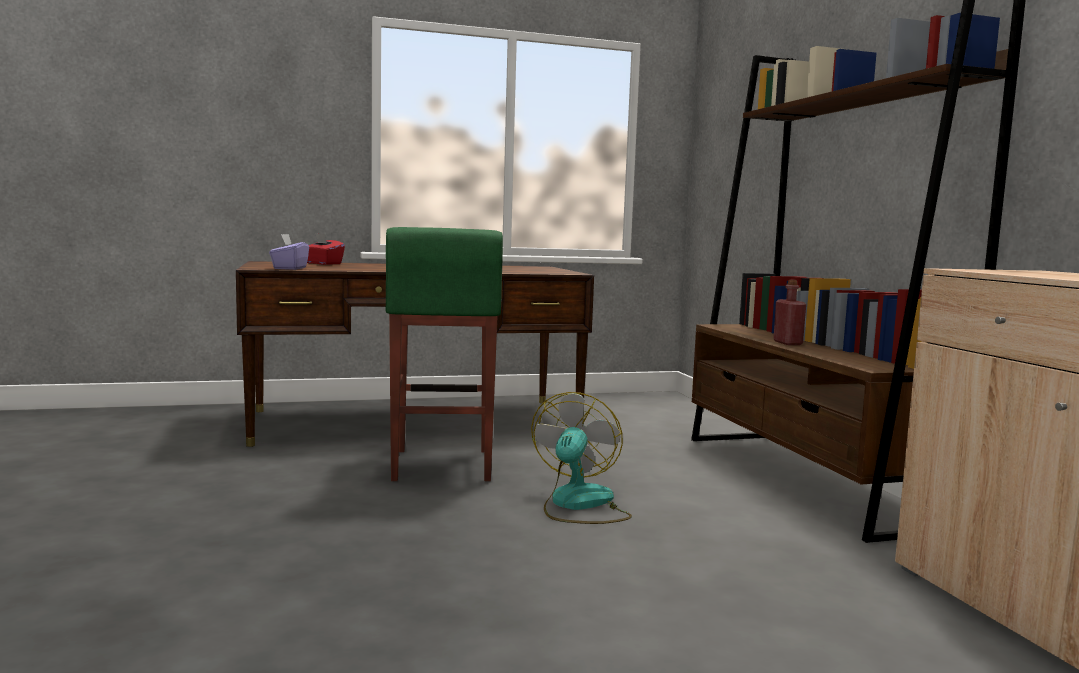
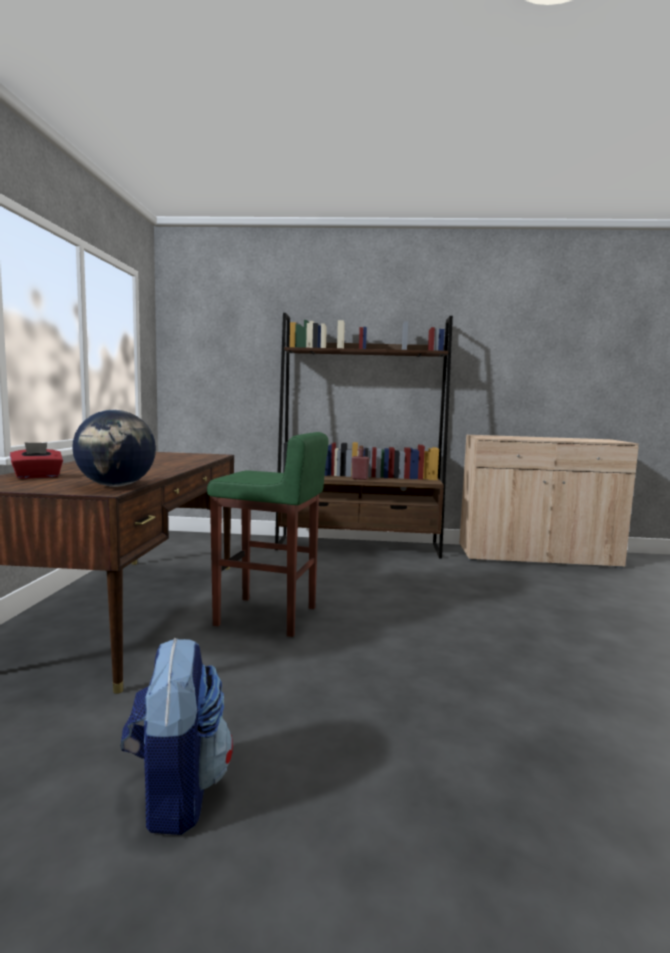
camera: 70 degrees left, 0 degrees up
(103, 482) = (176, 792): none -> backpack
(289, 268) = (117, 486): purple tissue box -> globe
(579, 505) = (373, 594): fan -> none

